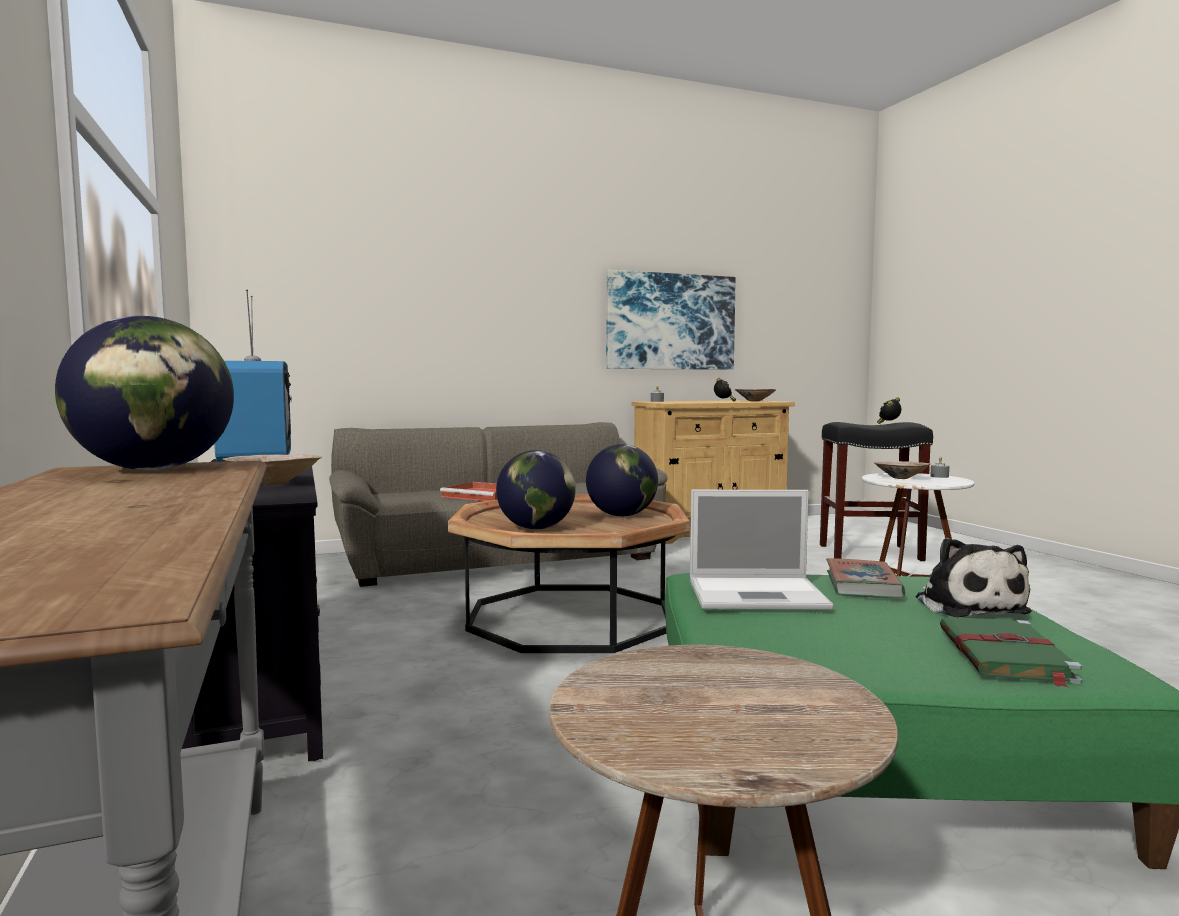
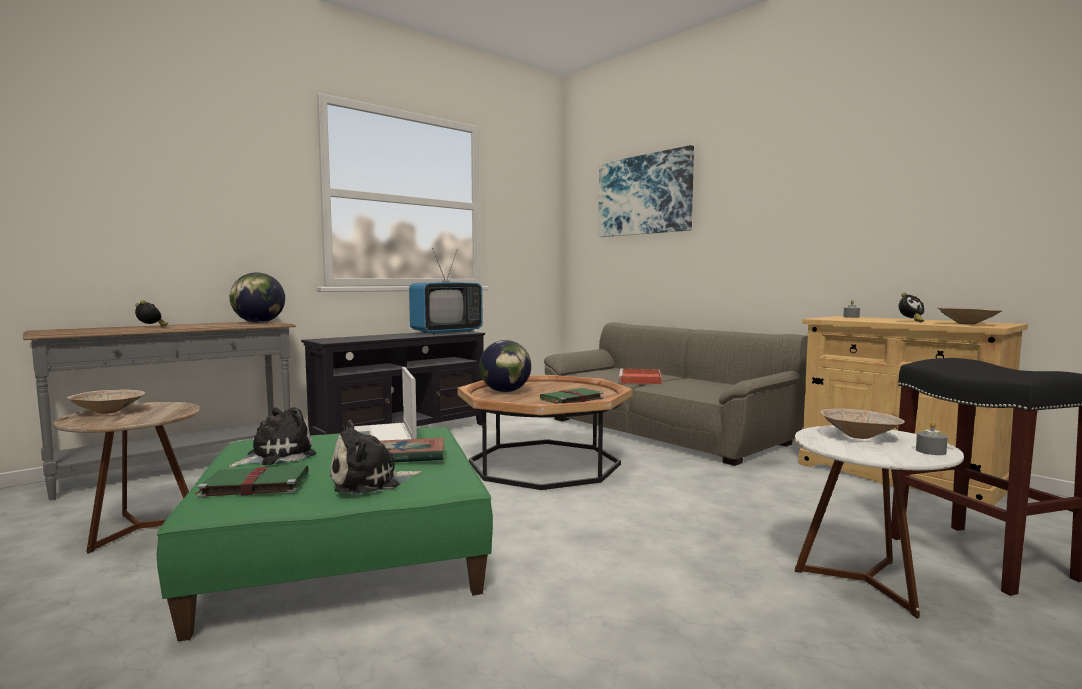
camera: 70 degrees right, 0 degrees up
(275, 483) = (372, 338): beige bowl -> beige bowl (109, 412)
(622, 515) = (571, 399): globe -> green book
(670, 322) = (897, 227): picture -> picture (644, 195)
(836, 651) = (276, 456): none -> plush toy
(889, 424) = (1004, 369): alarm clock -> alarm clock (151, 327)

